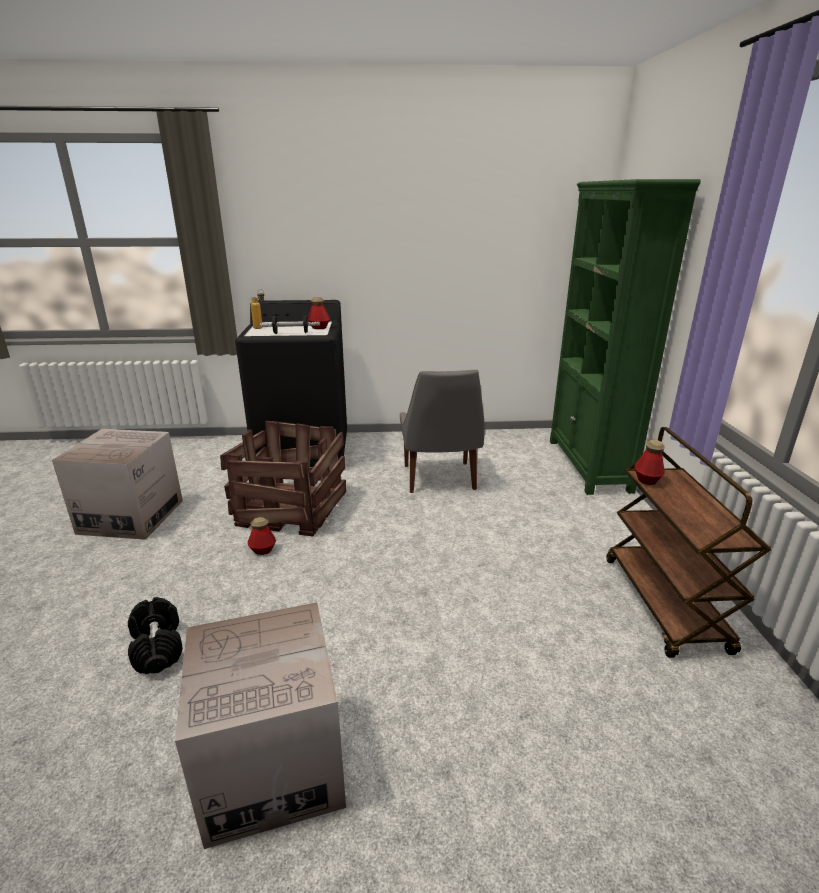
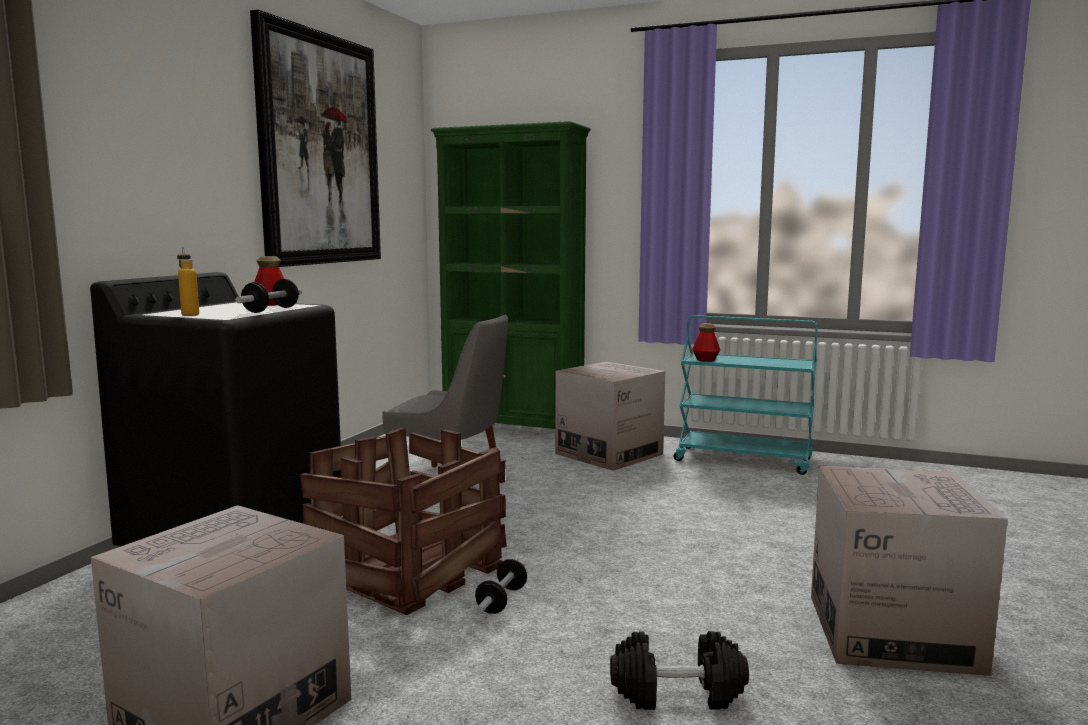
camera: 65 degrees left, 15 degrees down
(263, 550) = (502, 600): bottle -> dumbbell
(456, 211) = (319, 150): none -> picture
(580, 522) = (609, 454): none -> cardboard box
(665, 604) = (744, 460): brown cart -> turquoise cart

